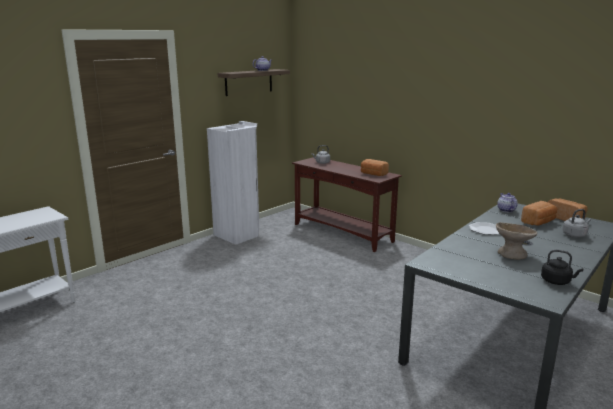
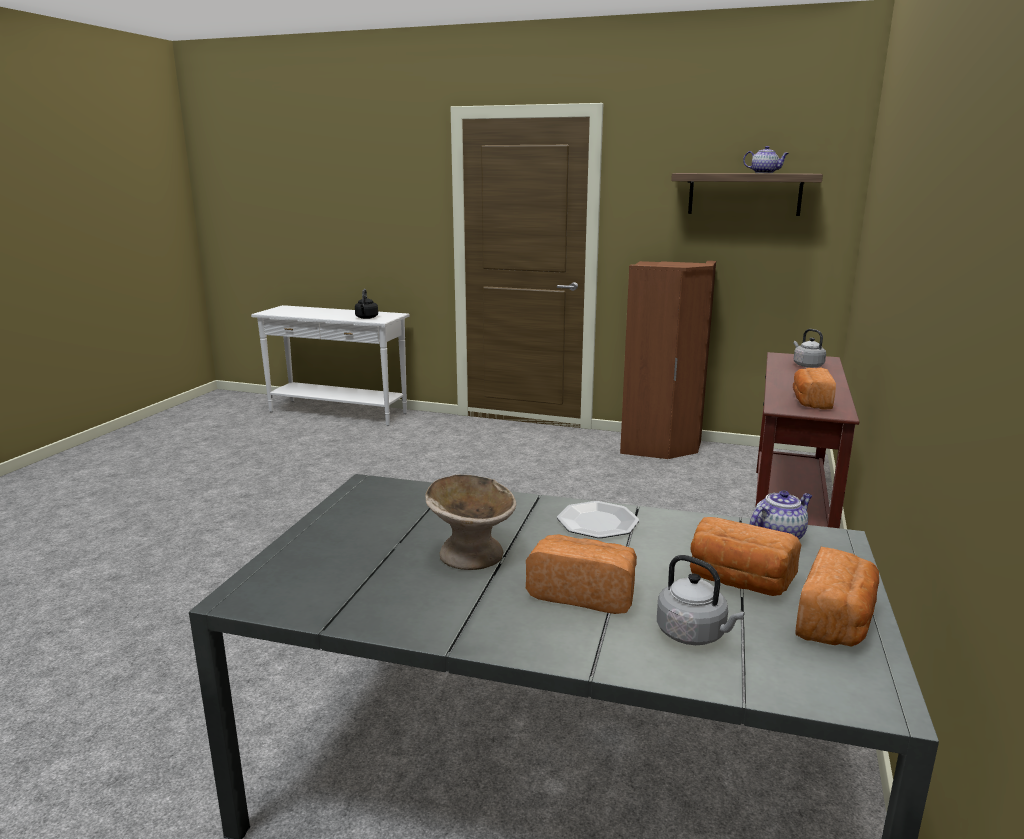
camera: 65 degrees right, 0 degrees up
(240, 233) = (660, 447): white cabinet -> brown cabinet
(547, 242) = (583, 593): none -> bread
(557, 281) = (344, 606): black kettle -> black kettle (366, 318)

